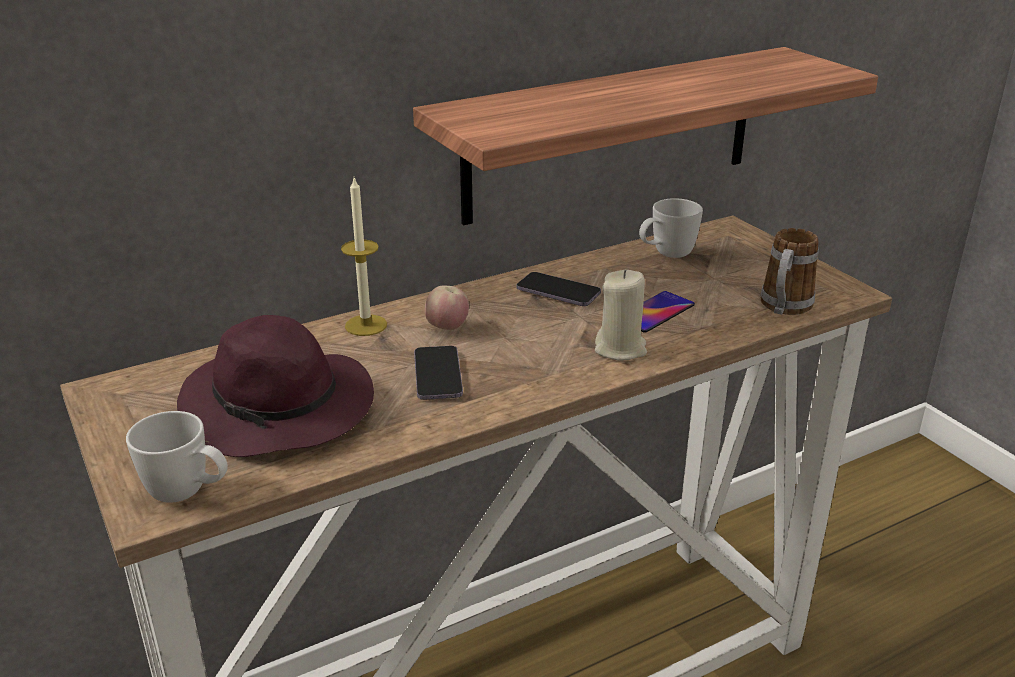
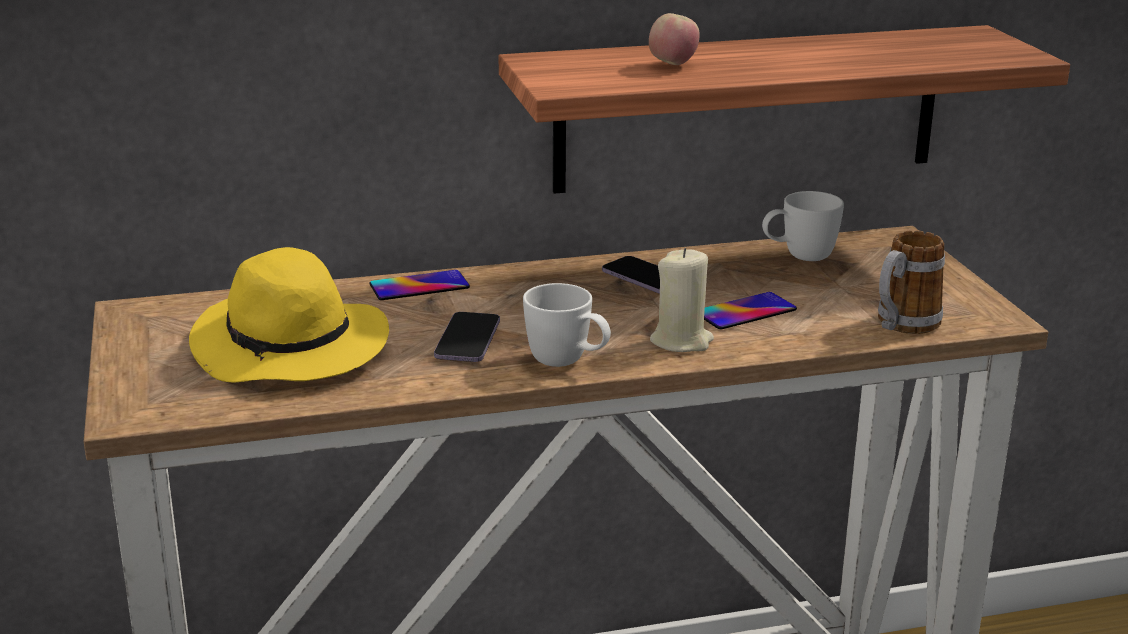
camera: 15 degrees right, 5 degrees down
(189, 494) = (170, 406): white mug -> white mug (568, 363)
(280, 409) = (292, 349): purple hat -> yellow hat
(366, 325) = (419, 286): candle -> phone
(447, 328) = (503, 299): apple -> apple (673, 65)

